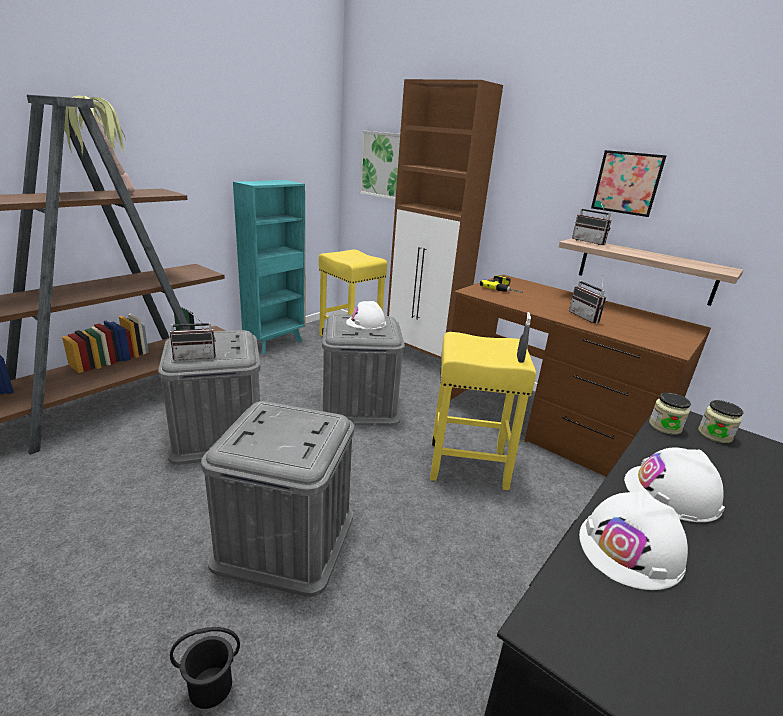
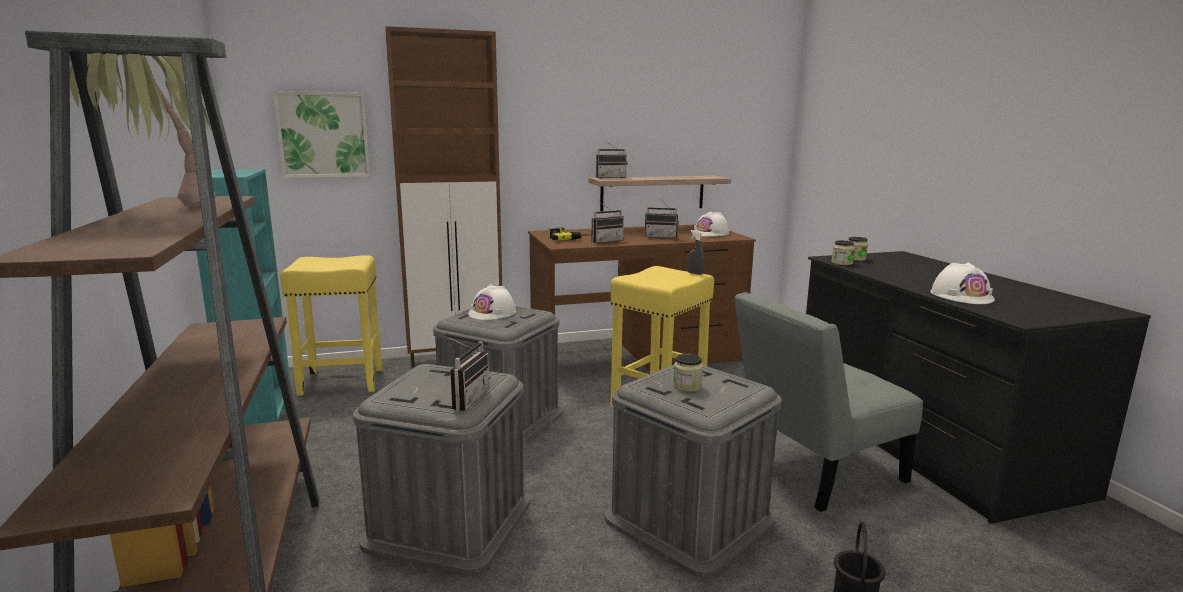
camera: 55 degrees left, 10 degrees down
(277, 427) = (687, 386): none -> jar
(437, 606) = (813, 470): none -> grey chair
(519, 301) = (605, 241): none -> radio
(627, 183) = (622, 122): picture -> none
(672, 493) = (913, 279): white hard hat -> white hard hat (710, 233)

